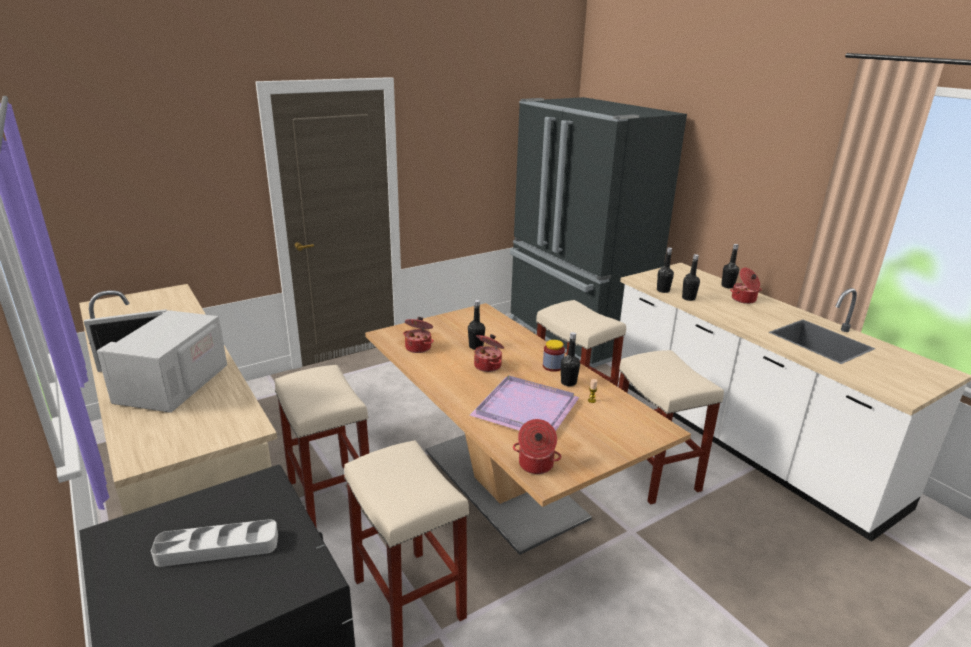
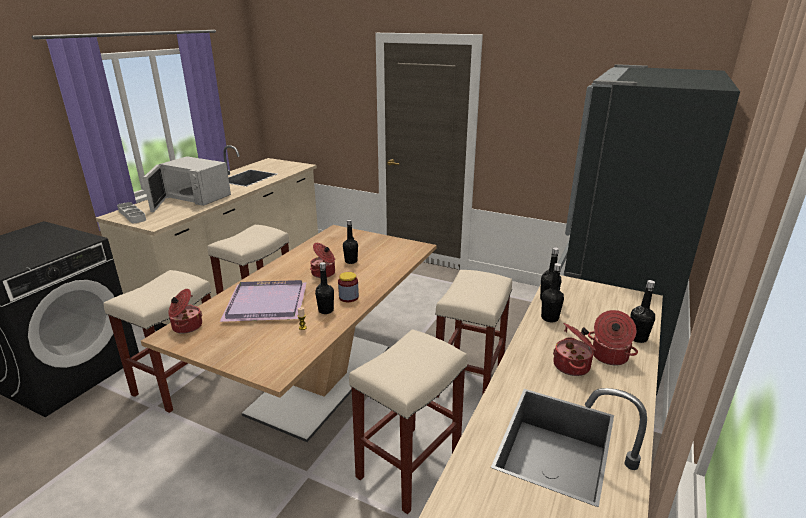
camera: 60 degrees right, 0 degrees up
(170, 382) = (194, 197): white microwave -> white microwave turned 135 degrees counterclockwise
(217, 548) = (27, 247): grey tray -> grey tray (132, 215)
(419, 347) = (328, 244): cooking pot -> cooking pot (572, 366)

